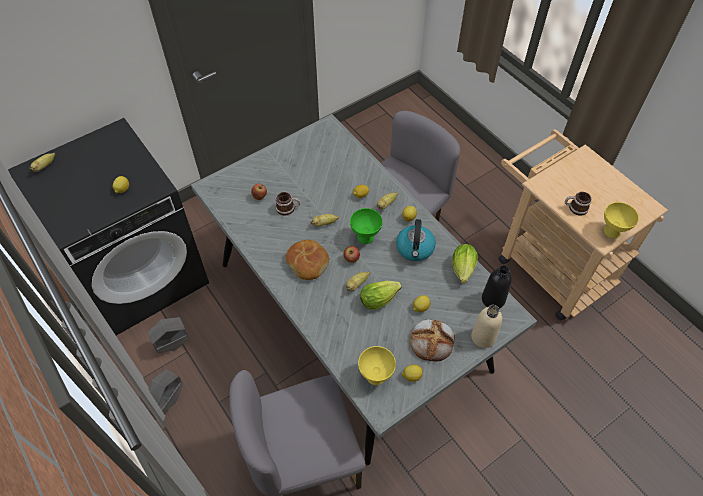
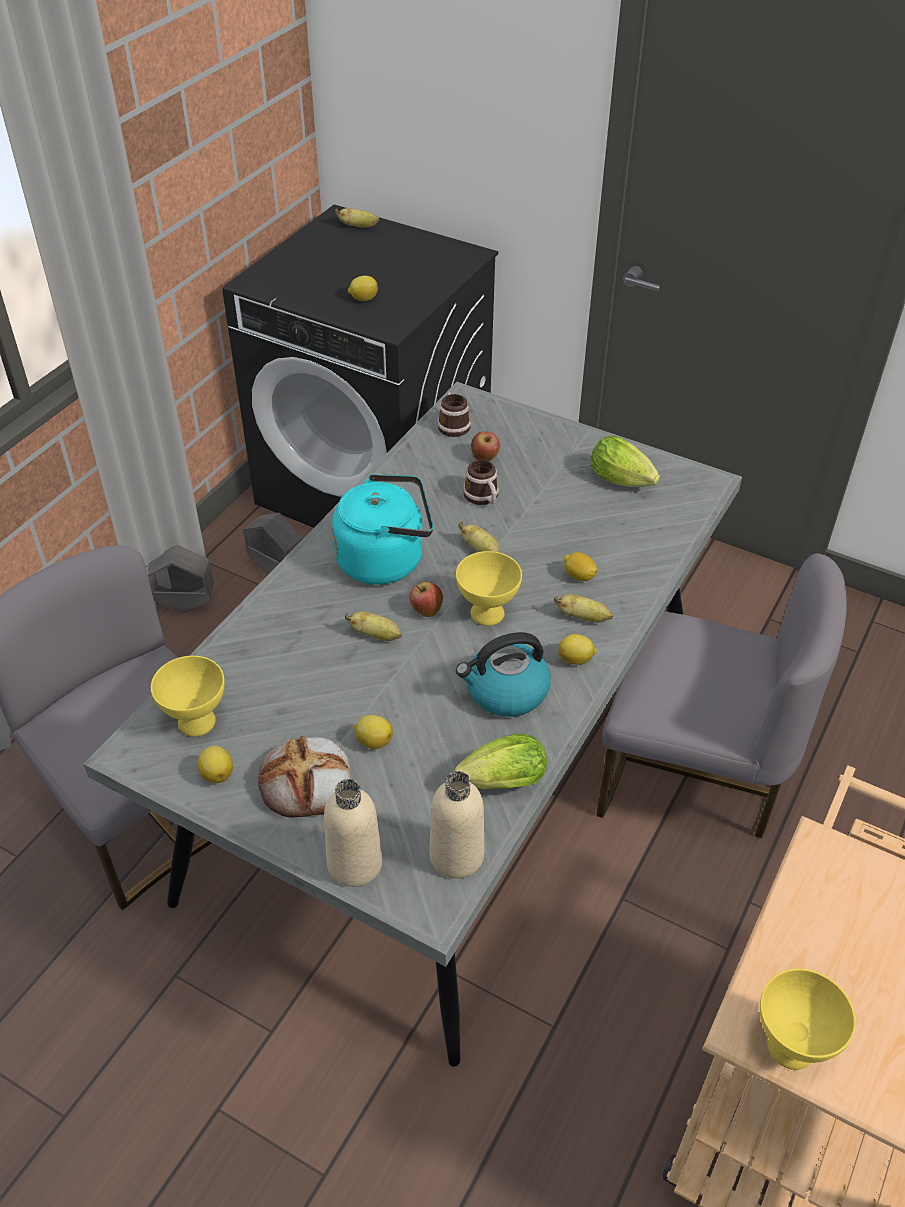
camera: 65 degrees right, 10 degrees down
(308, 263) = (385, 559): bread -> turquoise kettle
(365, 236) = (488, 613): green bowl -> yellow bowl
(380, 299) = (362, 677): lettuce -> lettuce (624, 482)
(493, 299) = (456, 856): black bottle -> beige bottle
(575, 208) = (805, 942): mug -> mug (452, 424)

